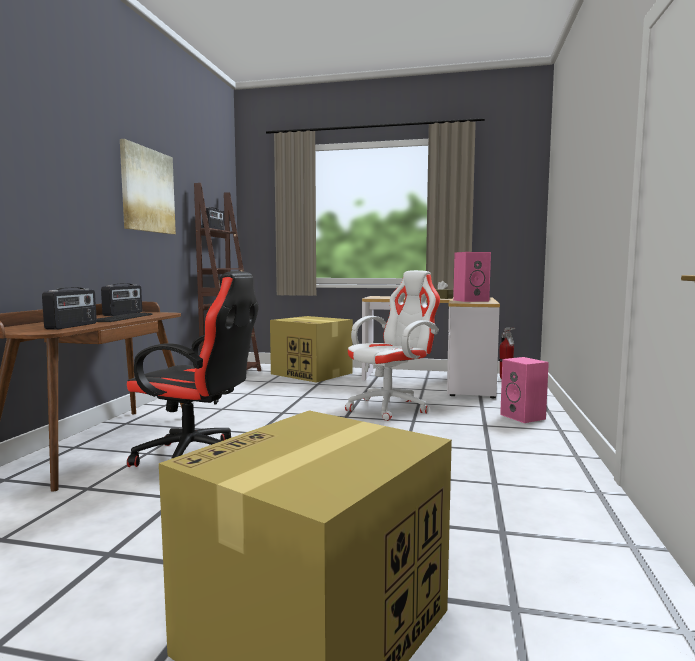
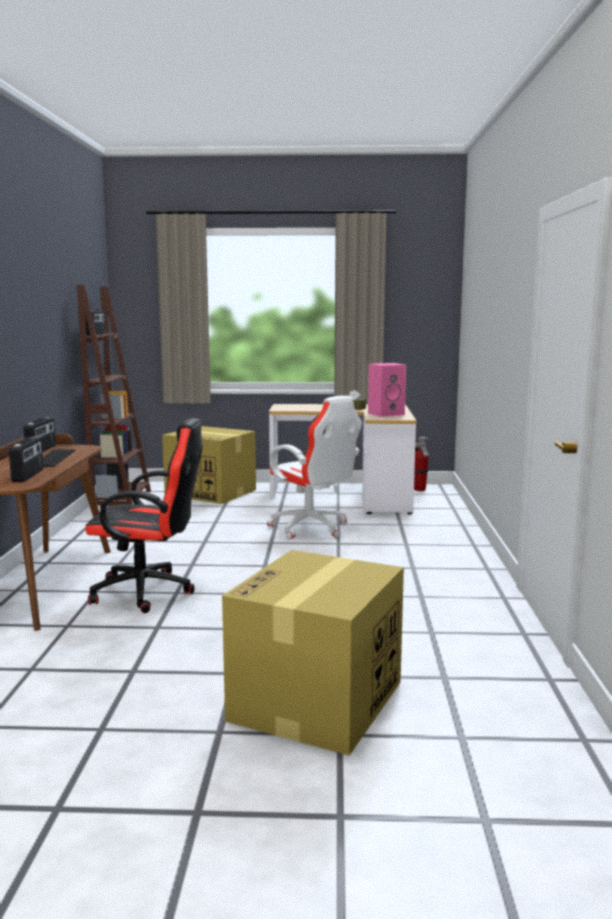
camera: 10 degrees left, 5 degrees up
(147, 190) = (40, 306): picture -> none
(392, 407) = (313, 530): white office chair -> white office chair turned 105 degrees clockwise
(524, 417) = (441, 533): pink speaker -> none

